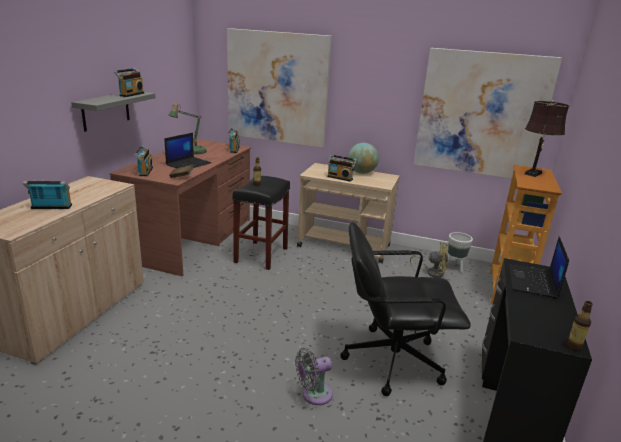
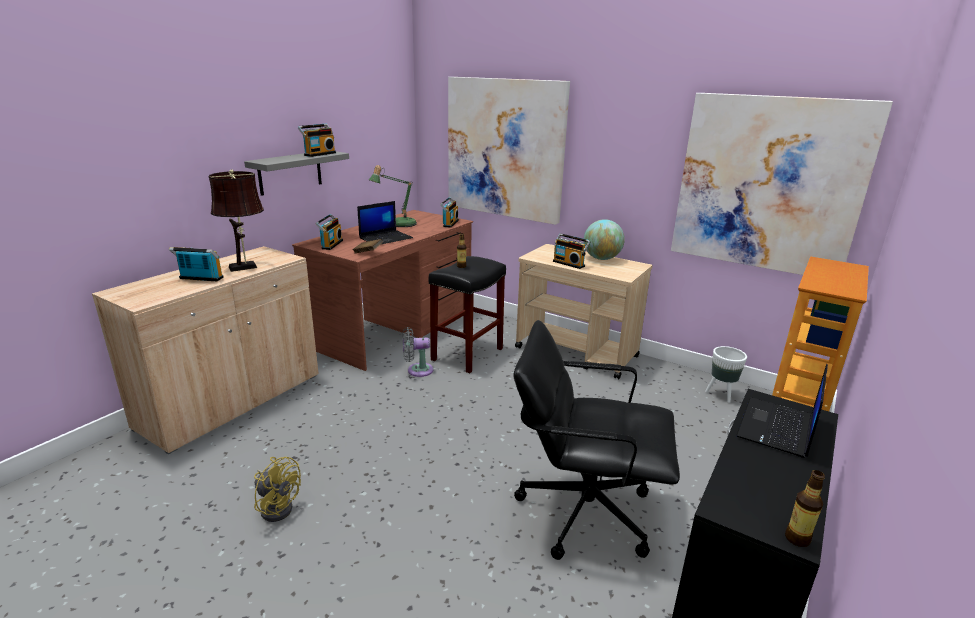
camera: 15 degrees right, 0 degrees up
(314, 395) = (461, 541): grey fan -> grey fan (417, 370)
(432, 272) = (686, 397): yellow fan -> yellow fan (277, 506)
(534, 173) = (836, 270): brown table lamp -> brown table lamp (246, 267)

